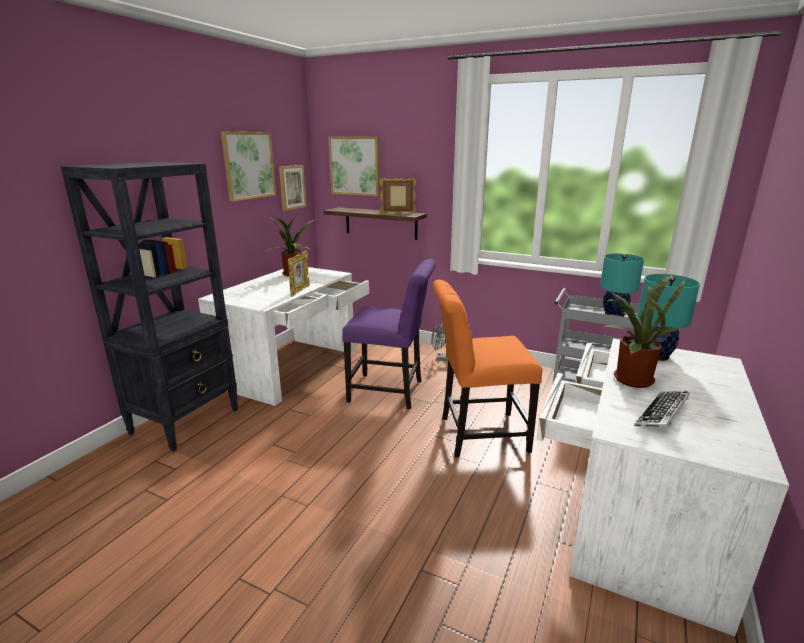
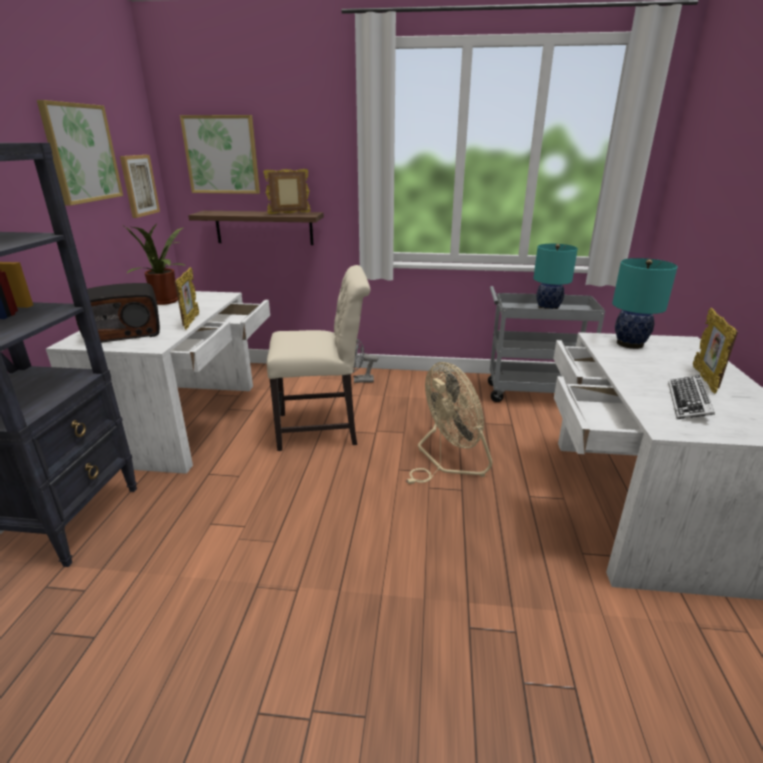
camera: 20 degrees left, 5 degrees up
(252, 293) = (125, 332): none -> radio
(391, 392) = (324, 429): purple chair -> beige chair
(477, 434) = (443, 458): orange chair -> beige fan
(630, 378) = (629, 371): potted plant -> none
(702, 398) = (704, 379): none -> picture frame

